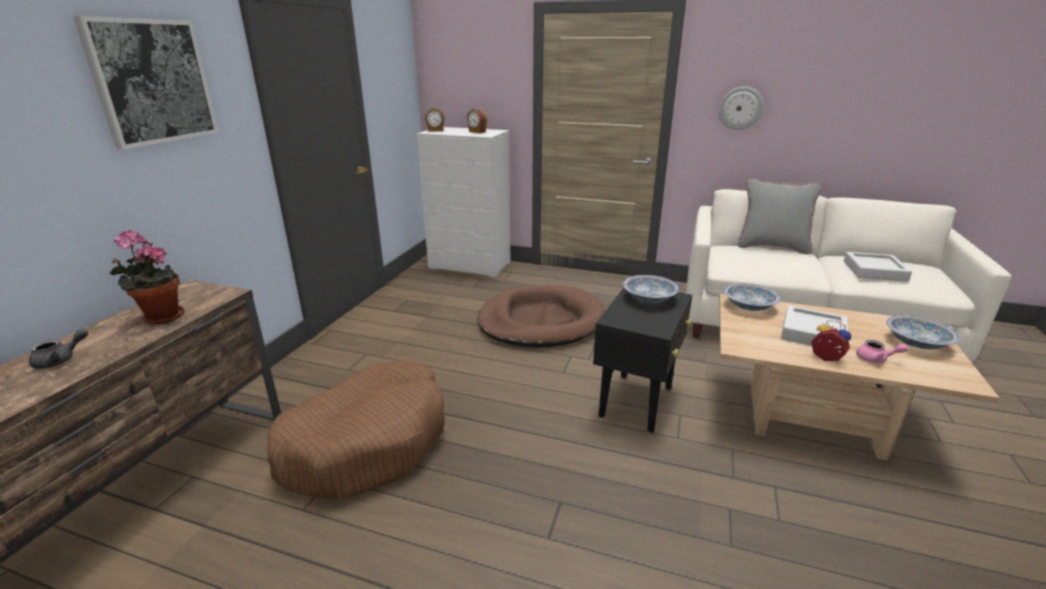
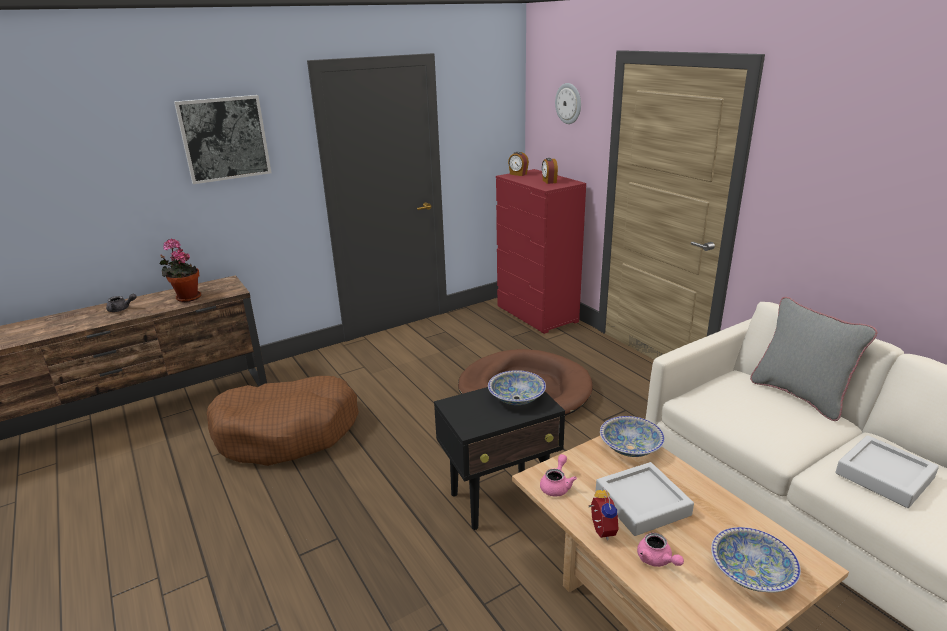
camera: 40 degrees right, 0 degrees up
(470, 265) = (537, 315): white dresser -> red dresser
(740, 108) = (819, 201): wall clock -> wall clock (569, 103)
(756, 346) = (556, 485): none -> pink teapot

